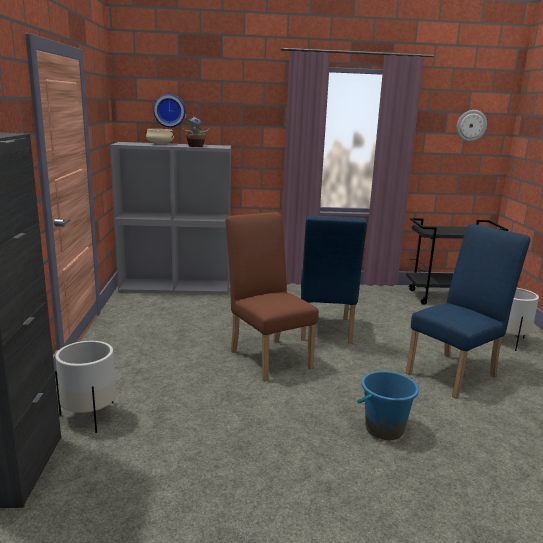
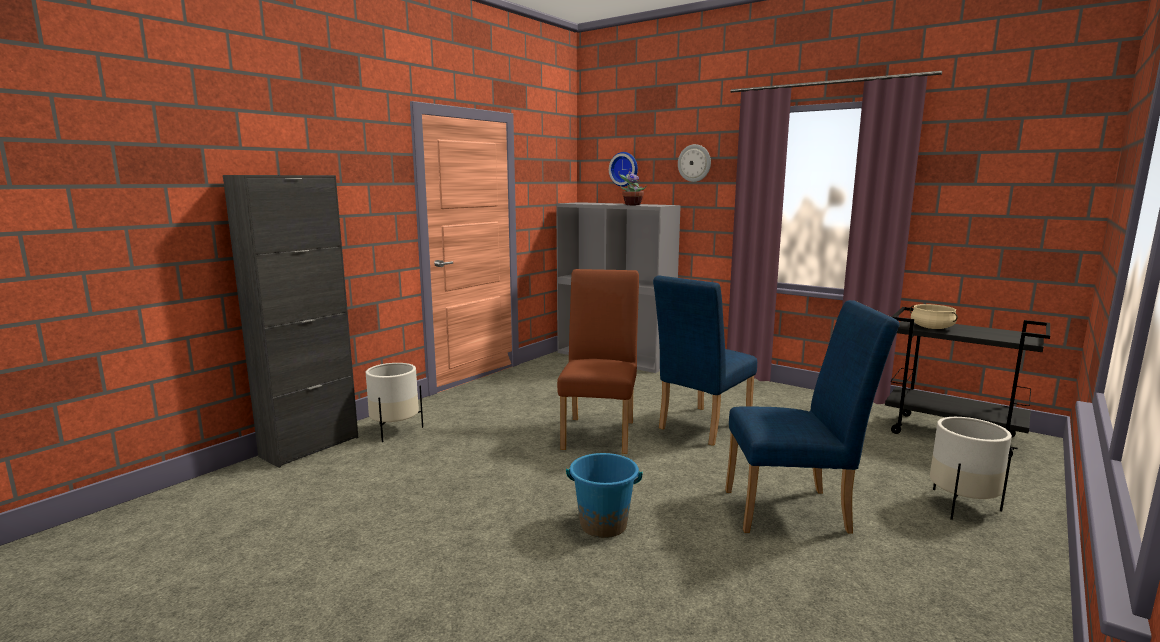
camera: 40 degrees right, 5 degrees down
(160, 144) = (608, 203): beige cooking pot -> beige cooking pot (931, 328)
(471, 125) = (1022, 171): wall clock -> wall clock (694, 163)

